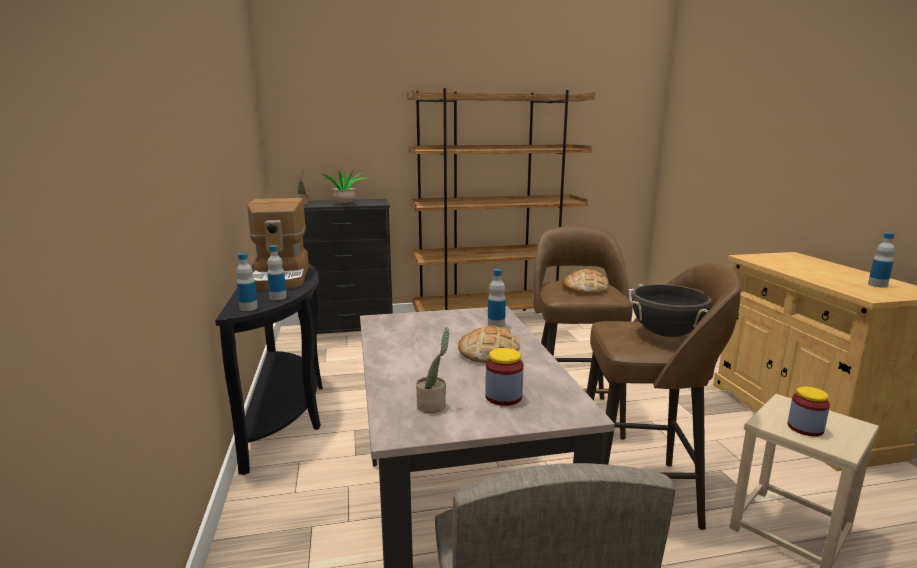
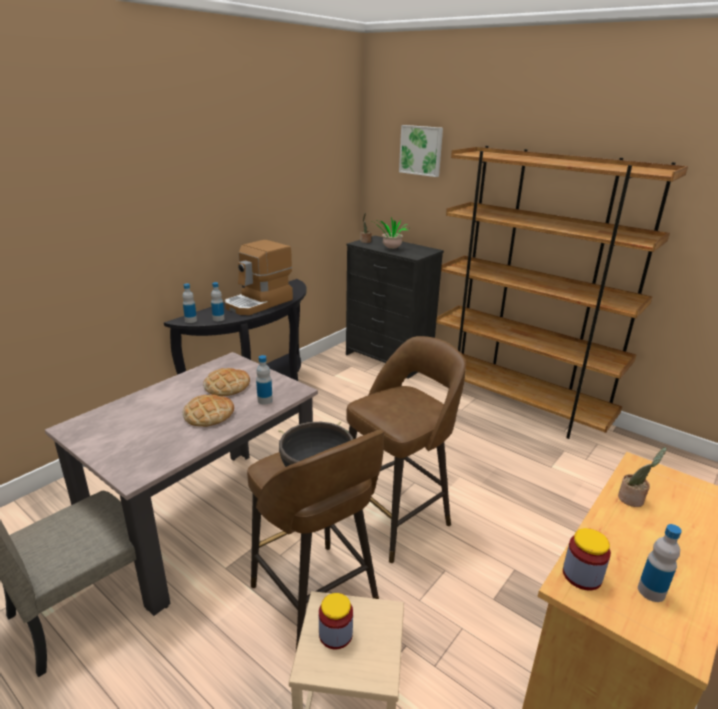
camera: 50 degrees right, 10 degrees up
(342, 101) = (421, 150): none -> picture
(433, 405) = (108, 426): potted plant -> potted plant (633, 499)
(503, 397) = (137, 443): jar -> jar (582, 575)
(584, 288) = (401, 406): bread -> bread (227, 386)

